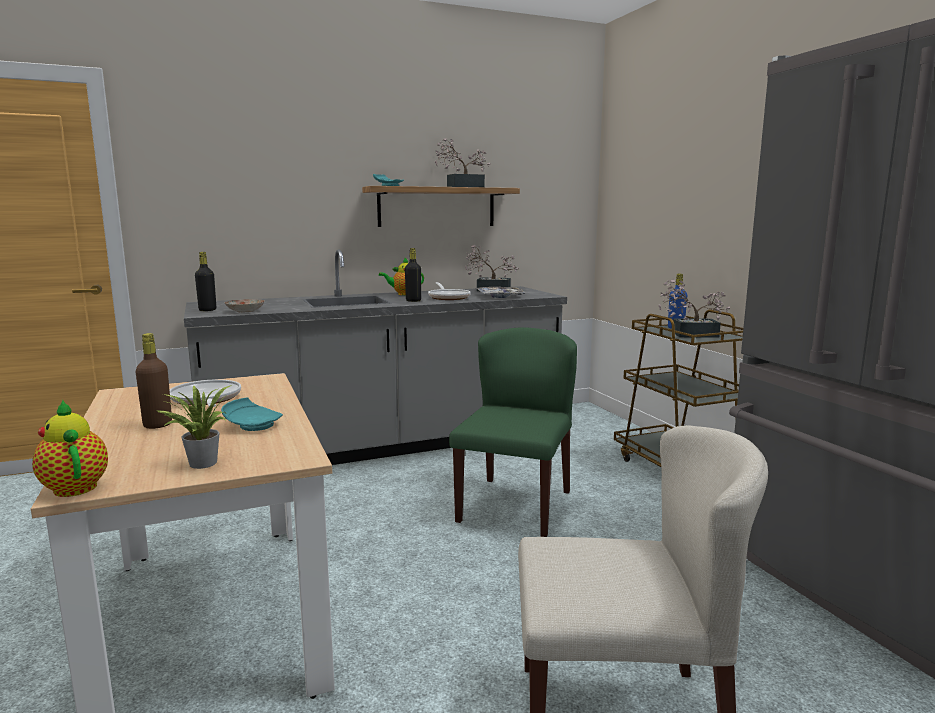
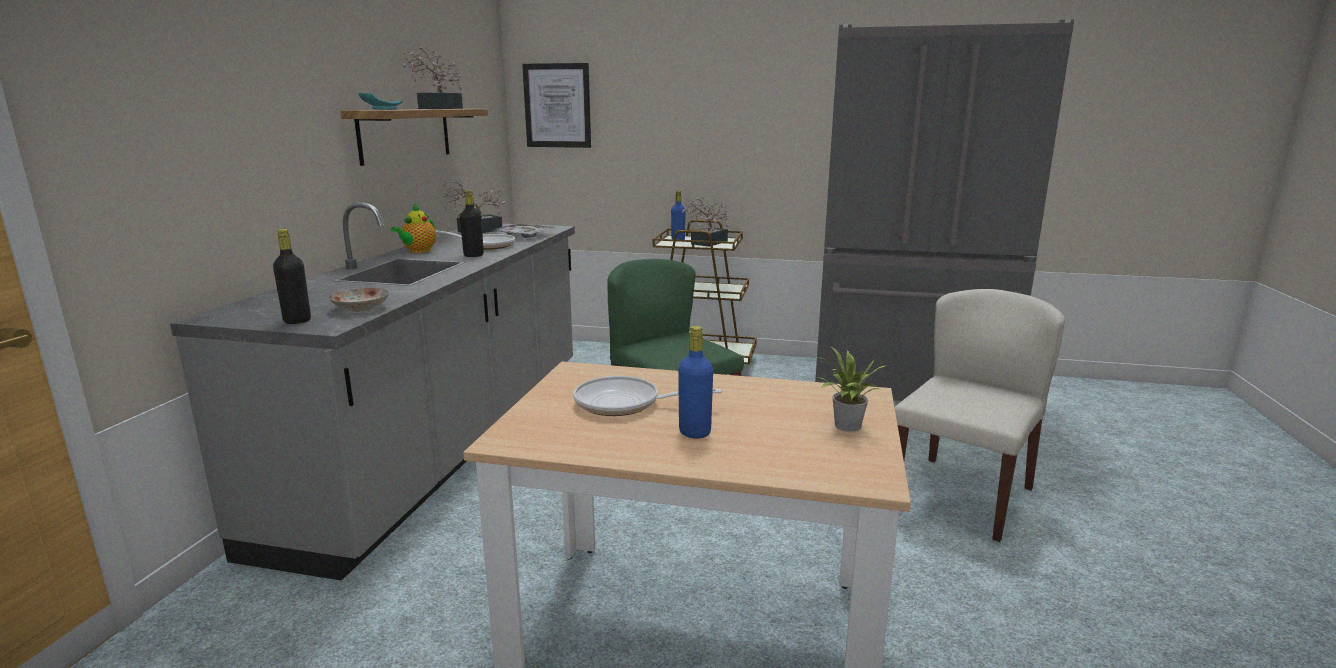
camera: 55 degrees left, 5 degrees up
(74, 486) = (866, 480): teapot -> none
(157, 425) = (694, 432): brown bottle -> blue bottle
(253, 425) = (751, 396): turquoise plate -> none
(626, 186) = (557, 106): none -> picture

